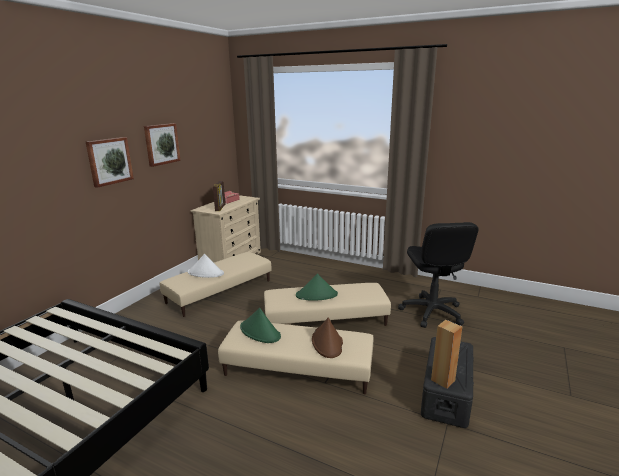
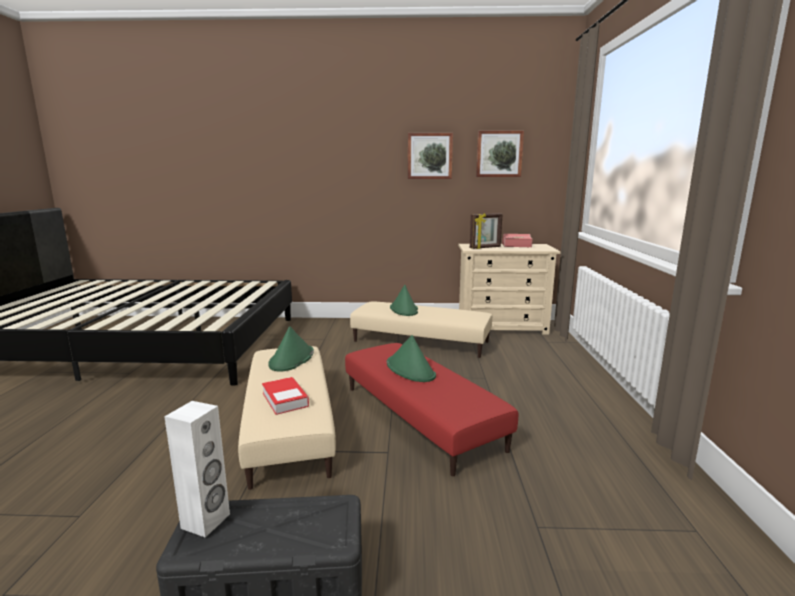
camera: 65 degrees right, 5 degrees down
(109, 161) = (358, 165): picture -> picture (499, 154)
(206, 273) = (404, 309): white hat -> green hat
(325, 319) = (420, 417): beige ottoman -> red ottoman
(327, 342) = (285, 399): brown hat -> book
(431, 312) = (563, 529): black office chair -> none
(443, 380) = (206, 521): brown speaker -> white speaker

